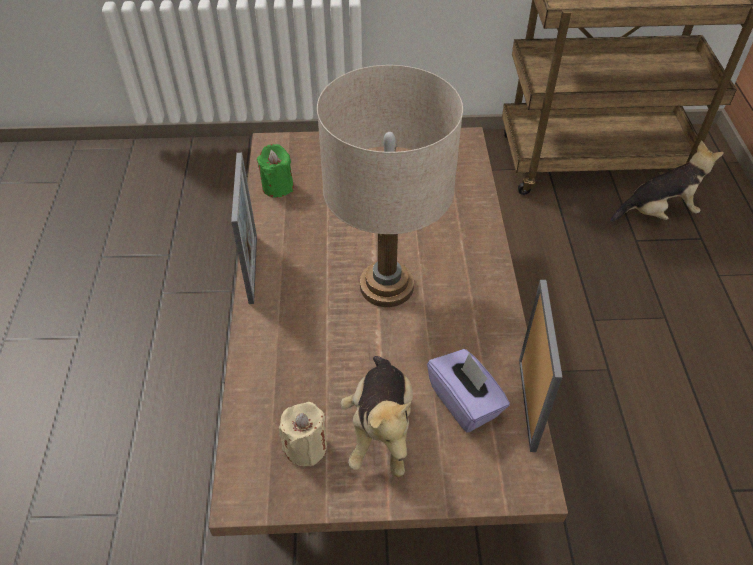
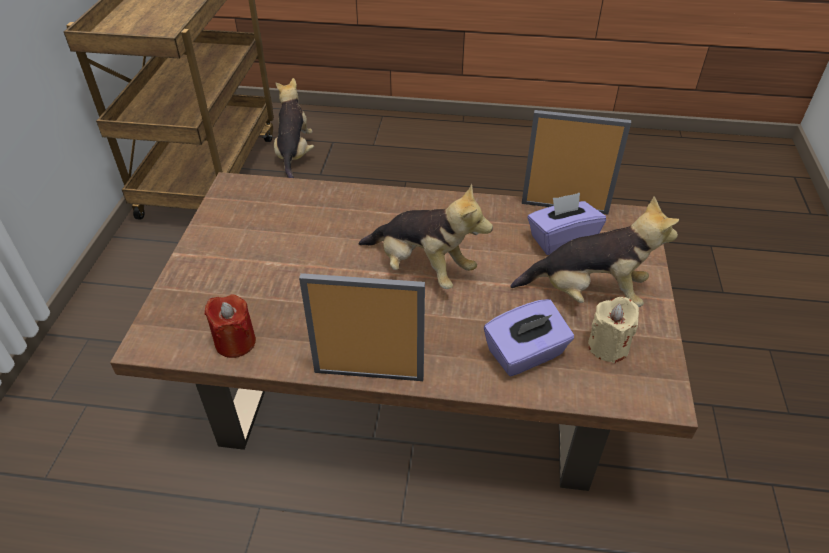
camera: 80 degrees left, 5 degrees down
(277, 187) = (235, 342): green candle -> red candle
(287, 376) = (525, 354): none -> purple tissue box
(387, 285) = (422, 268): beige table lamp -> plush toy

